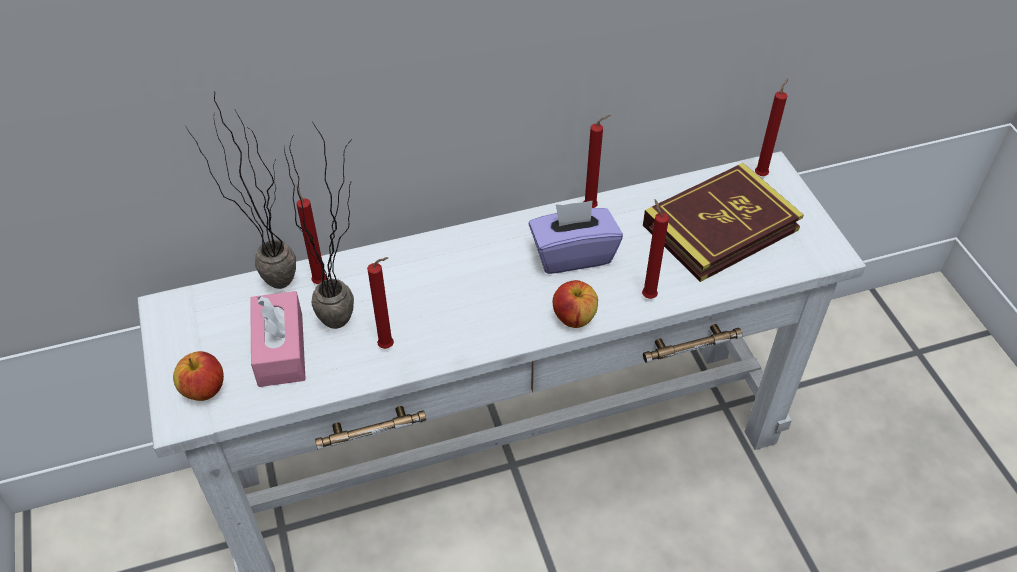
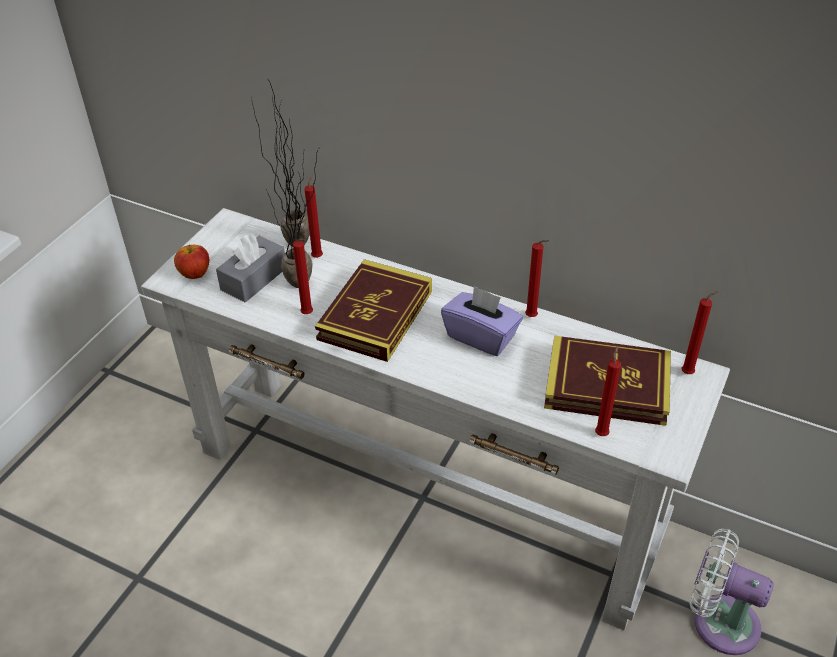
camera: 45 degrees right, 5 degrees down
(280, 349) = (254, 279): pink tissue box -> grey tissue box
(454, 300) = (375, 315): none -> book
(574, 318) = (432, 372): apple -> none
(647, 295) = (497, 391): red candle -> red candle (602, 432)
(825, 381) = (719, 621): none -> white fan

